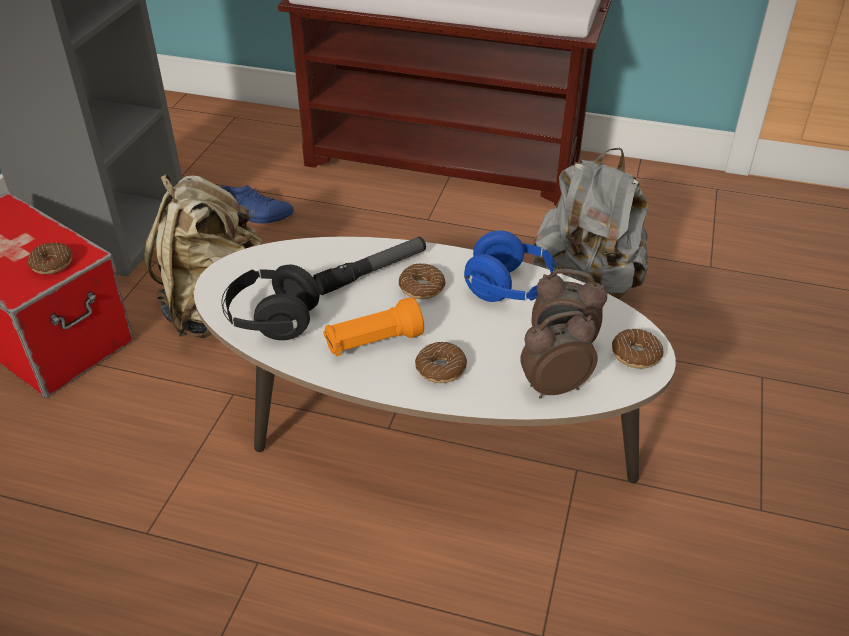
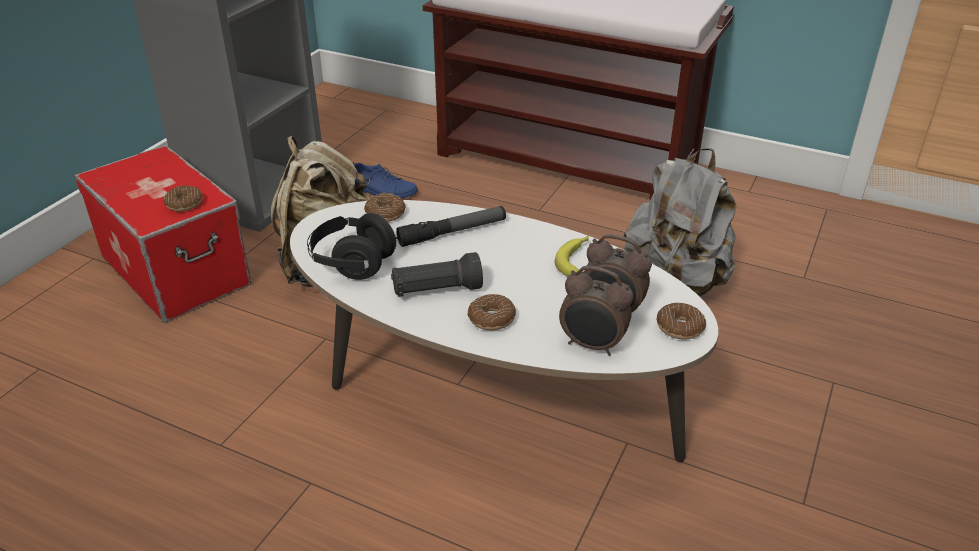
camera: 10 degrees right, 5 degrees down
(373, 342) = (436, 290): orange flashlight -> black flashlight
(421, 288) = (494, 250): donut -> donut (385, 213)
(510, 289) = (576, 259): blue headphones -> banana
(553, 387) = (592, 346): alarm clock -> alarm clock turned 150 degrees counterclockwise

